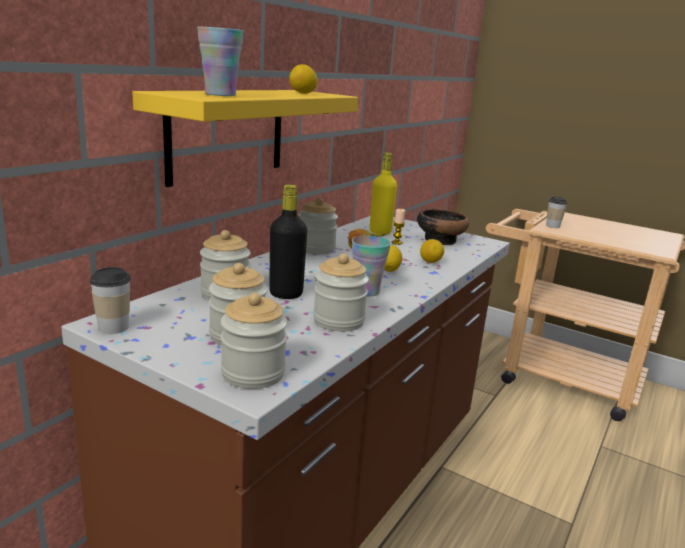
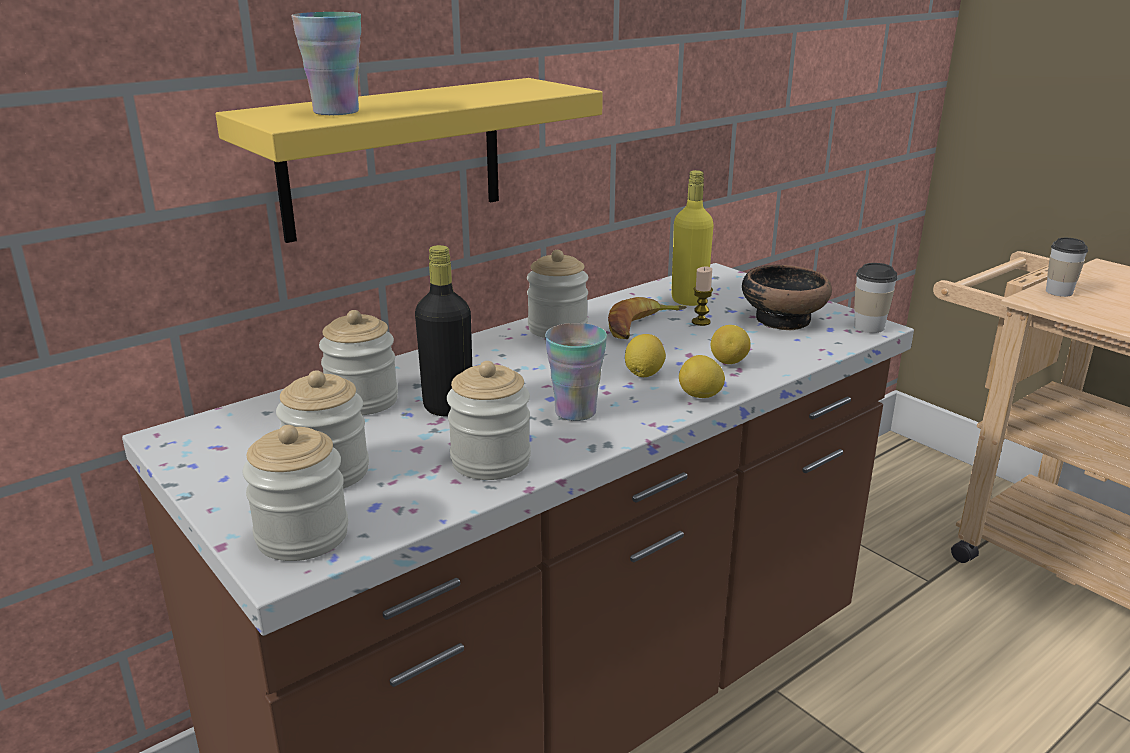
camera: 20 degrees right, 5 degrees up
(113, 327) = (179, 444): cup -> cup (869, 327)
(303, 93) = (507, 91): lemon -> lemon (700, 396)

